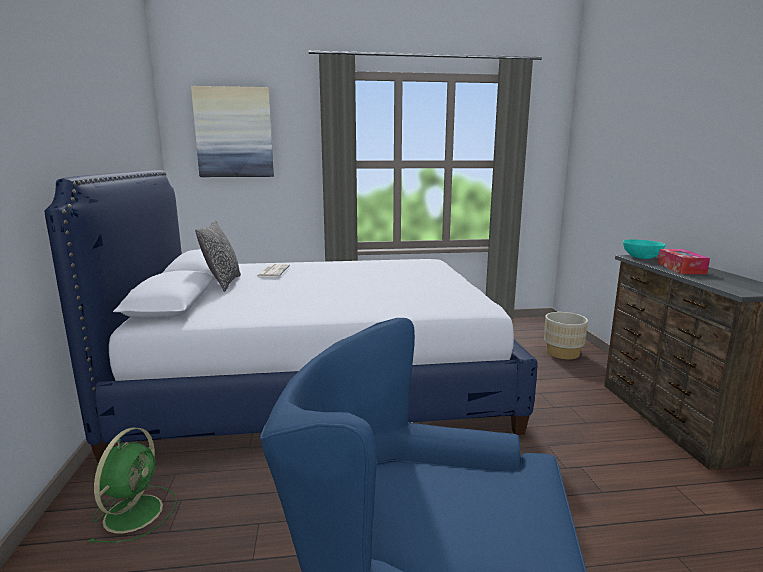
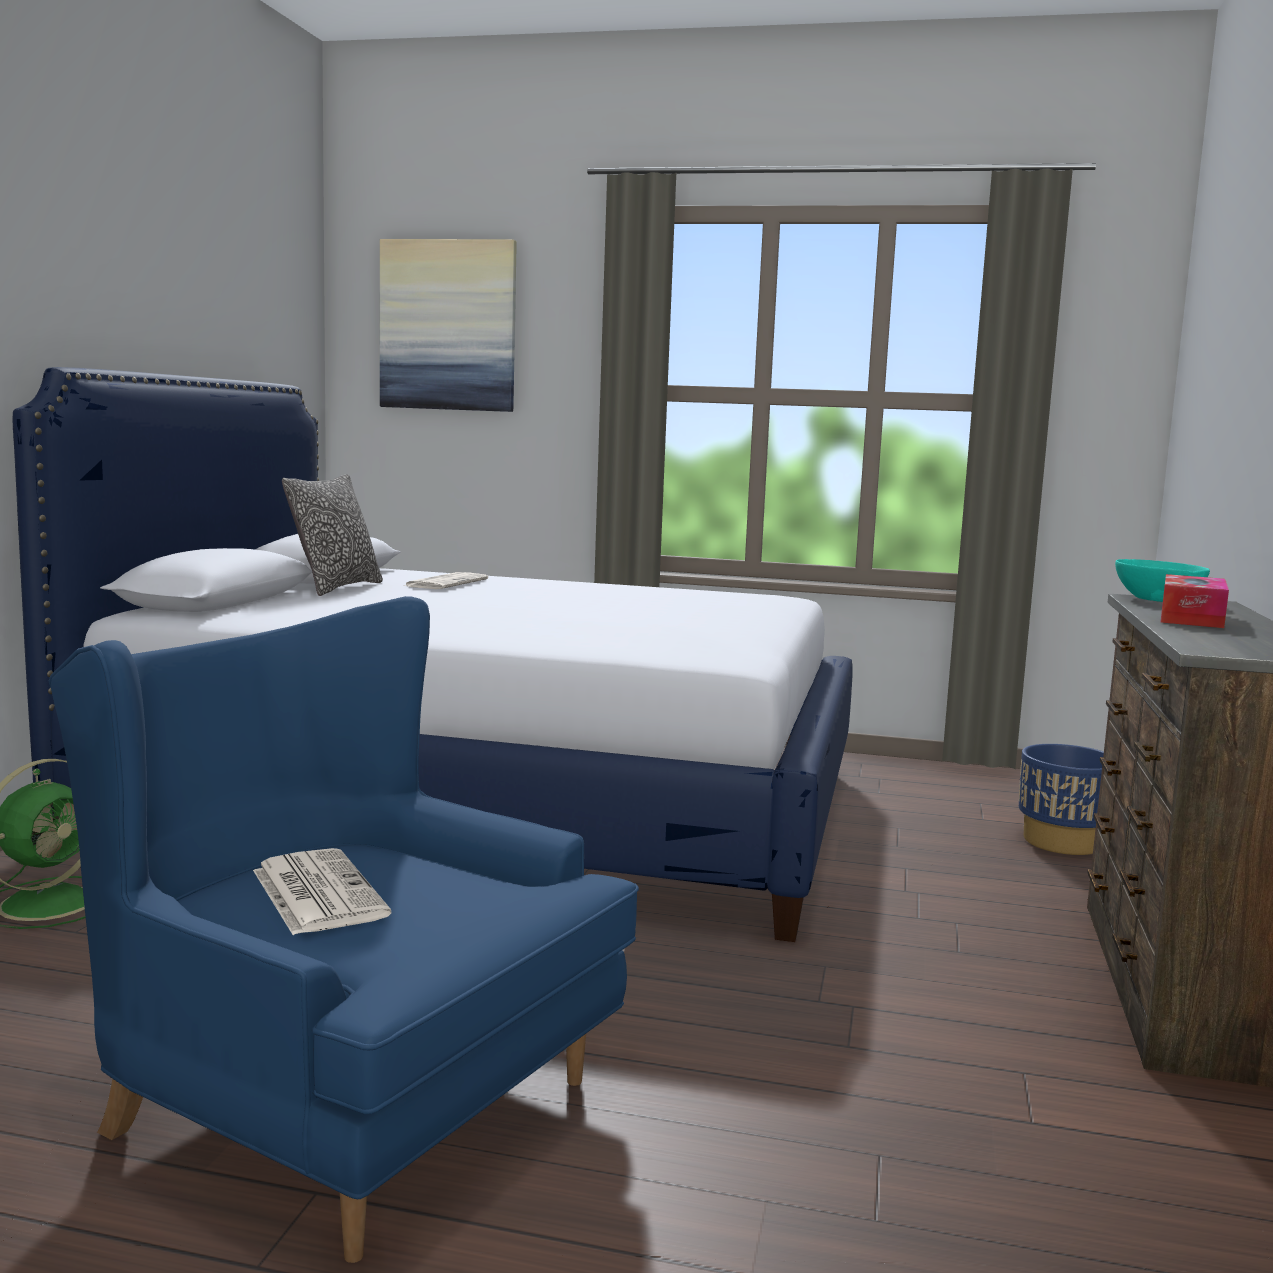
camera: 20 degrees right, 5 degrees down
(428, 516) = (316, 892): none -> newspaper
(563, 353) = (1063, 842): beige planter -> blue planter

